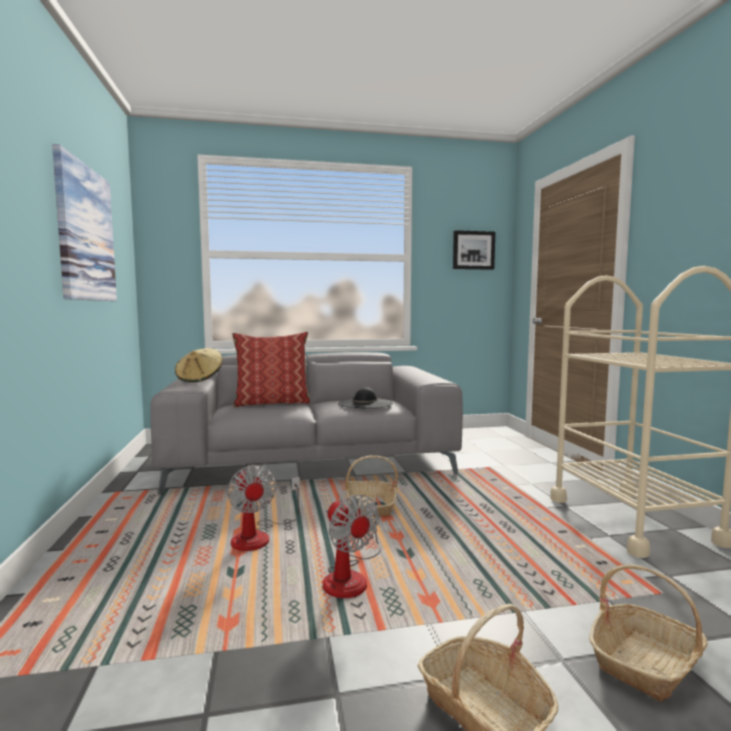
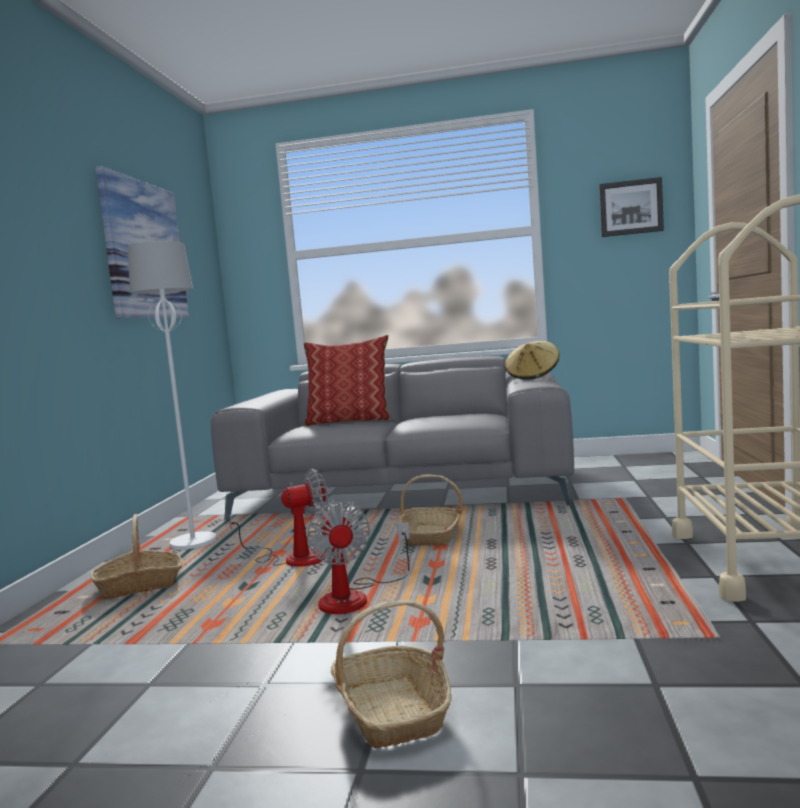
camera: 20 degrees right, 0 degrees up
(140, 522) = (193, 543): none -> white floor lamp
(200, 379) = (271, 397): beige hat -> beige hat (533, 377)
(259, 536) = (293, 558): fan -> fan turned 105 degrees counterclockwise
(365, 403) = (454, 418): black hat -> none
(646, 663) = (616, 697): basket -> basket (140, 585)

